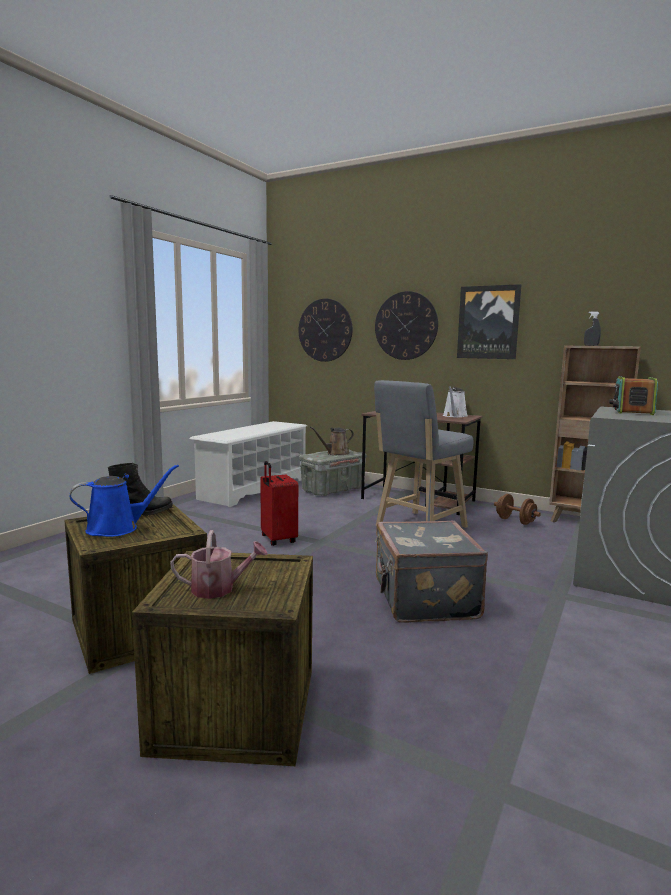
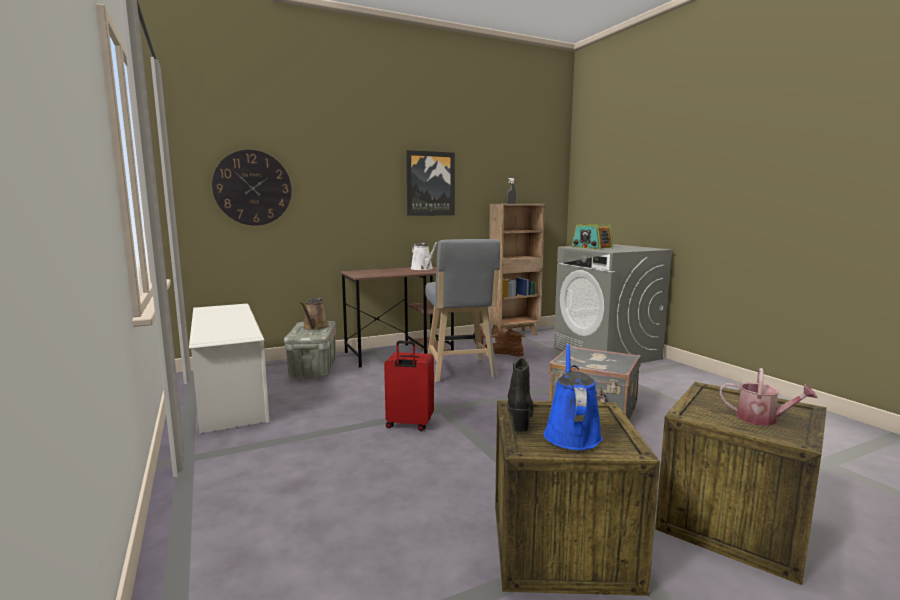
camera: 55 degrees left, 0 degrees up
(219, 589) = (762, 419): watering can -> watering can turned 90 degrees clockwise
(406, 326) = (354, 185): wall clock -> none
(508, 531) = (503, 353): none -> brown boot

